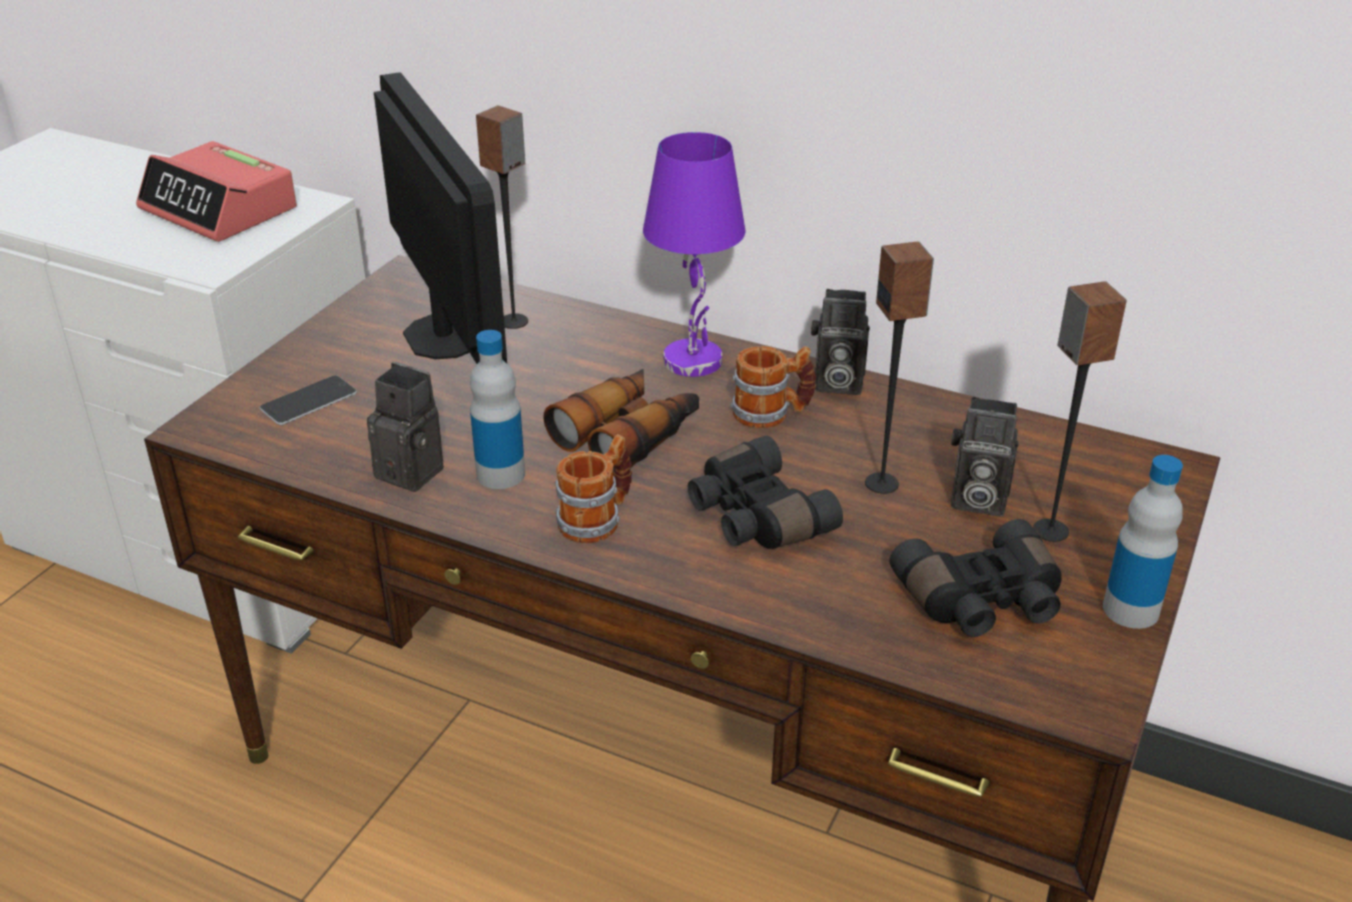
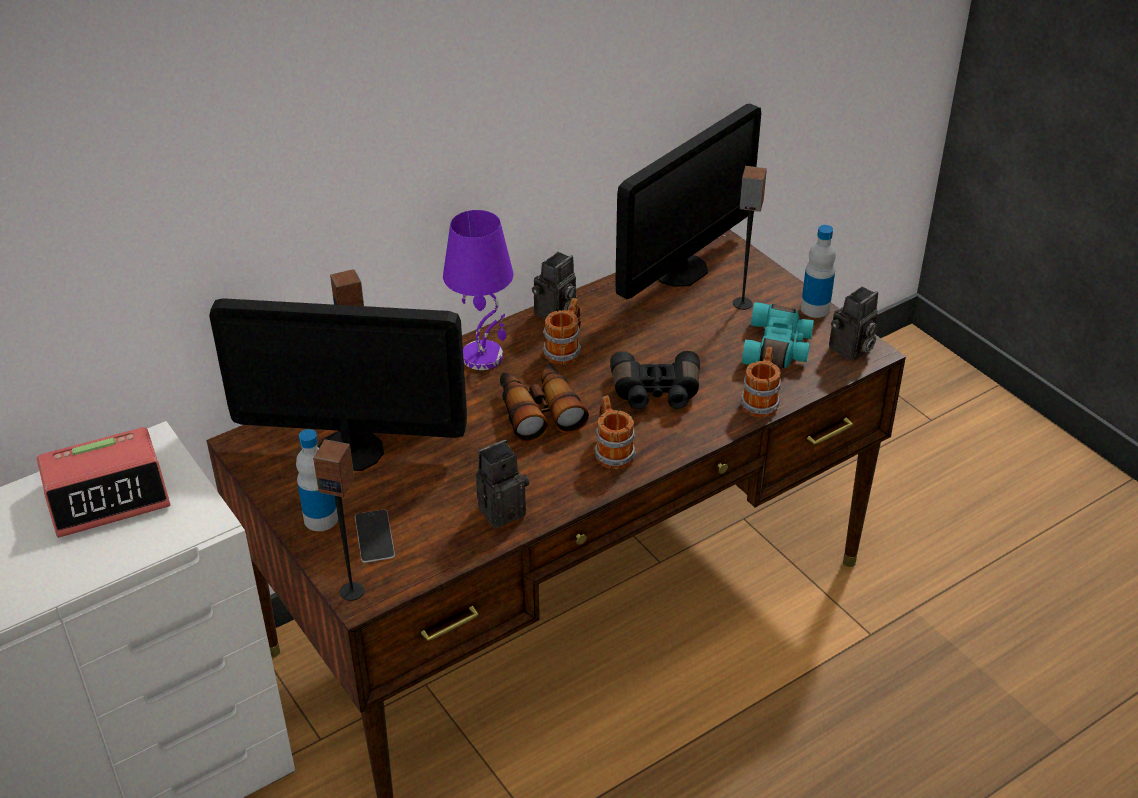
camera: 60 degrees left, 5 degrees up
(500, 474) = (536, 474): bottle -> bottle (321, 519)
(837, 623) = (761, 400): none -> mug
(882, 483) = (662, 338): speaker -> speaker (352, 591)
(975, 500) = (700, 315): camera -> camera (851, 350)
(982, 602) = (778, 348): black binoculars -> turquoise binoculars
(1056, 448) = (680, 270): none -> monitor

